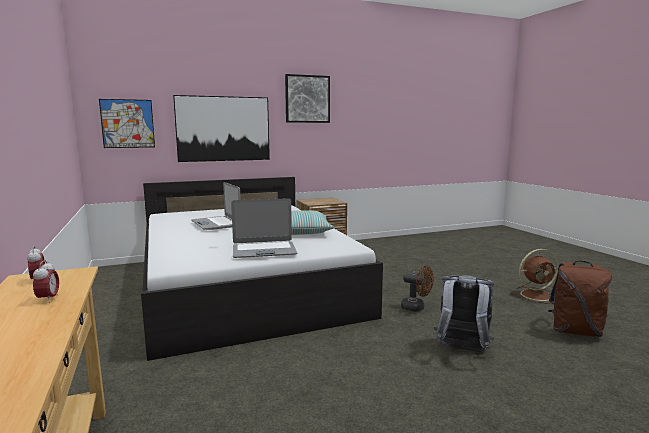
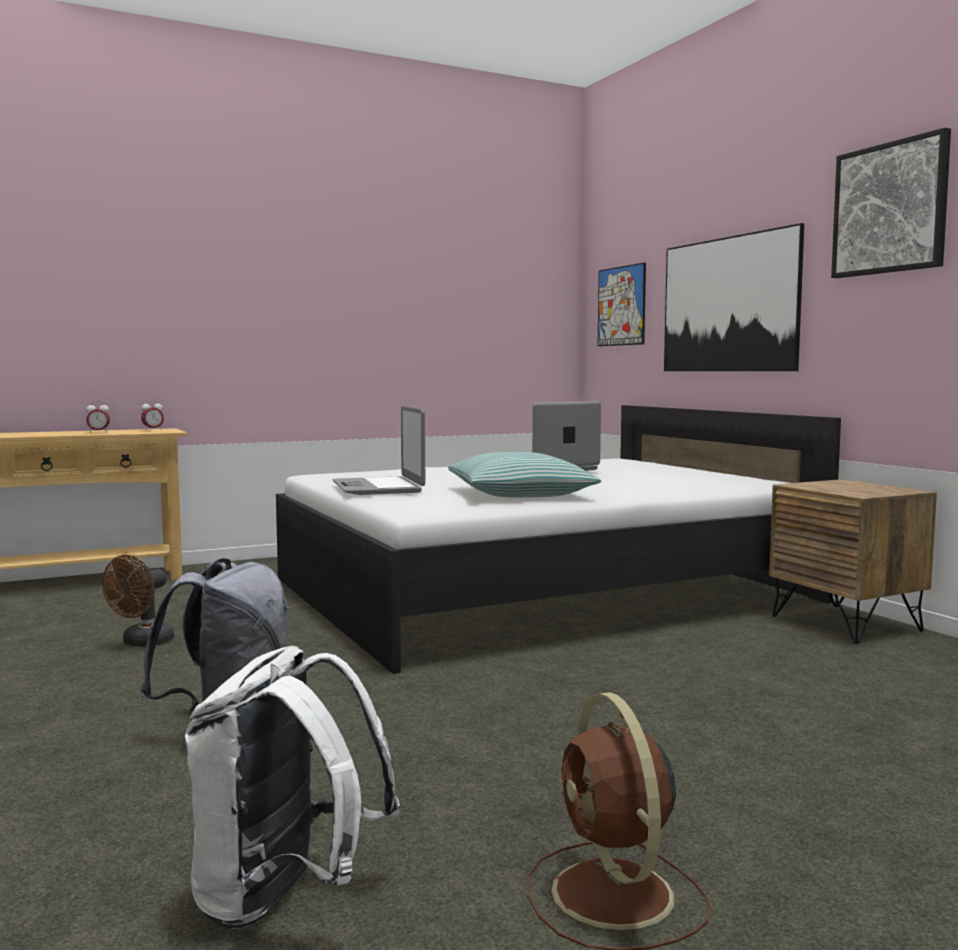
camera: 85 degrees right, 5 degrees down
(416, 308) = (452, 704): brown fan -> brown fan (142, 643)
(575, 331) = (285, 898): brown backpack -> white backpack

